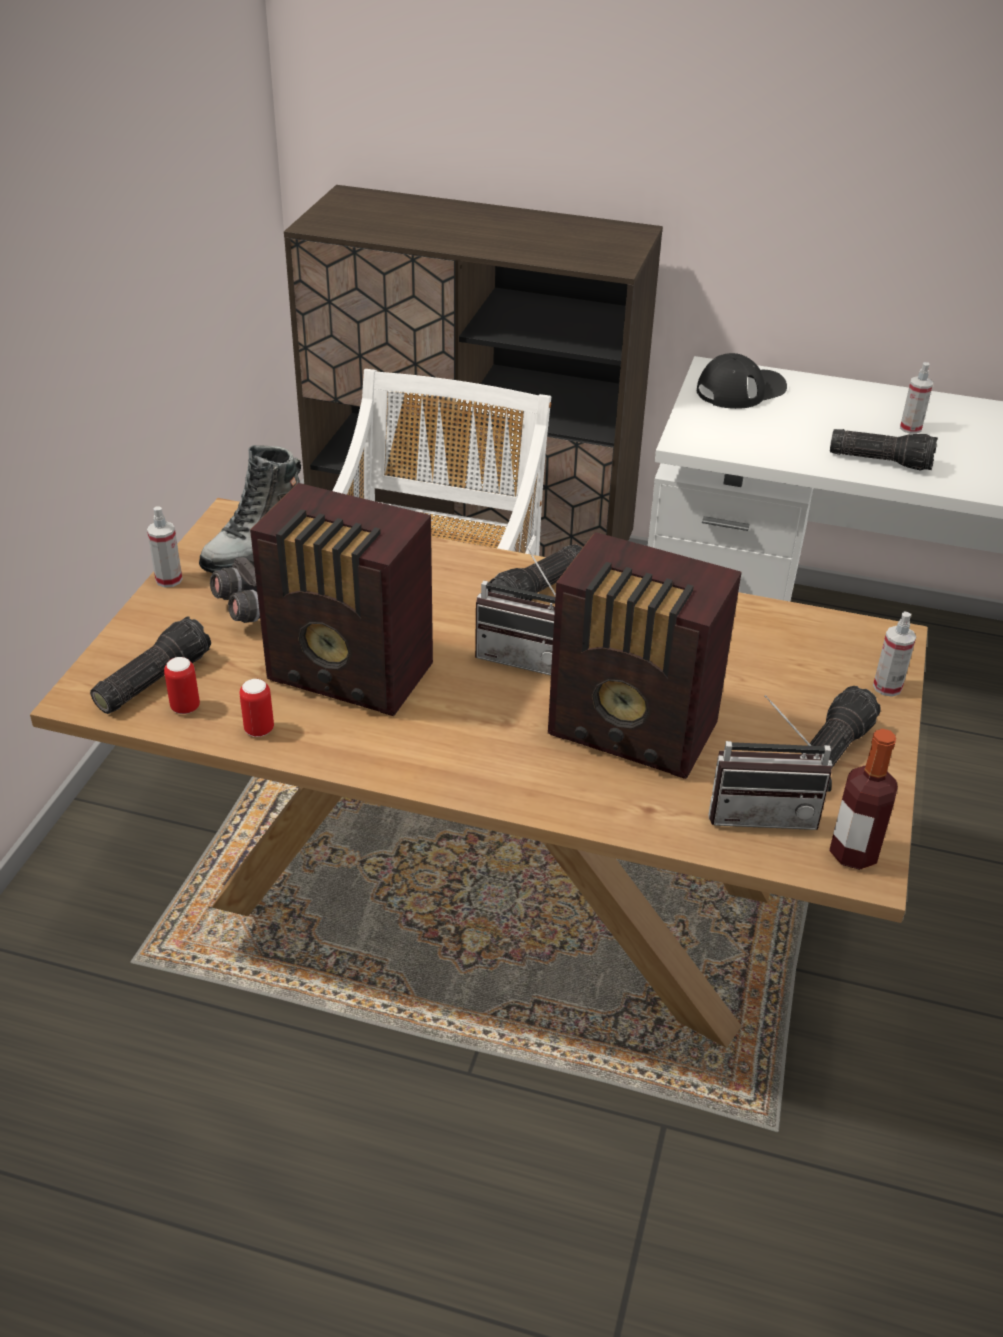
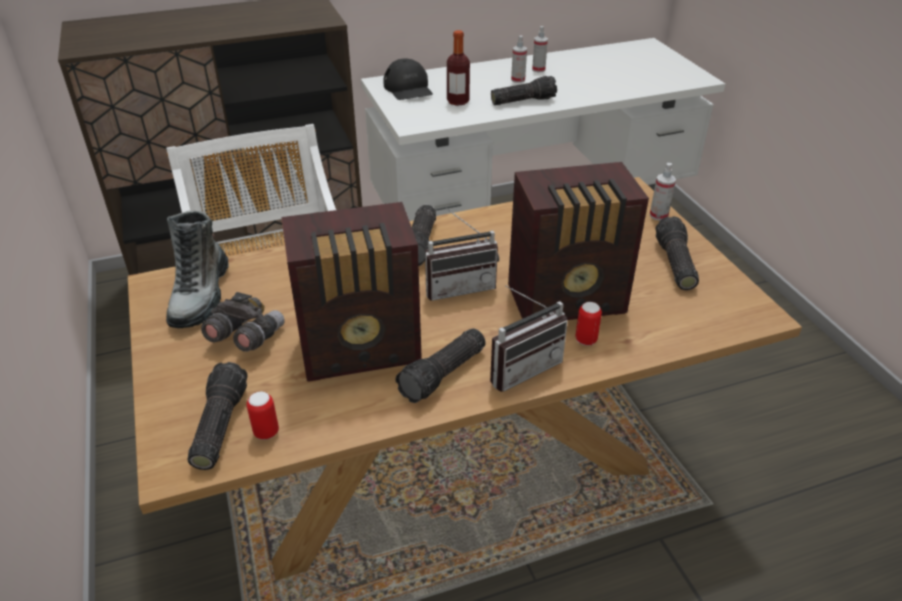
camera: 35 degrees left, 0 degrees up
(169, 579) = (151, 348): spray bottle -> spray bottle (538, 69)
(259, 730) = (339, 419): can -> can (586, 340)
(403, 741) = (444, 375): none -> flashlight
(740, 390) = (408, 88): black cap -> black cap turned 135 degrees clockwise
(763, 811) = (682, 310): radio -> radio (521, 367)
(853, 853) = (747, 310): bottle -> bottle (458, 101)

